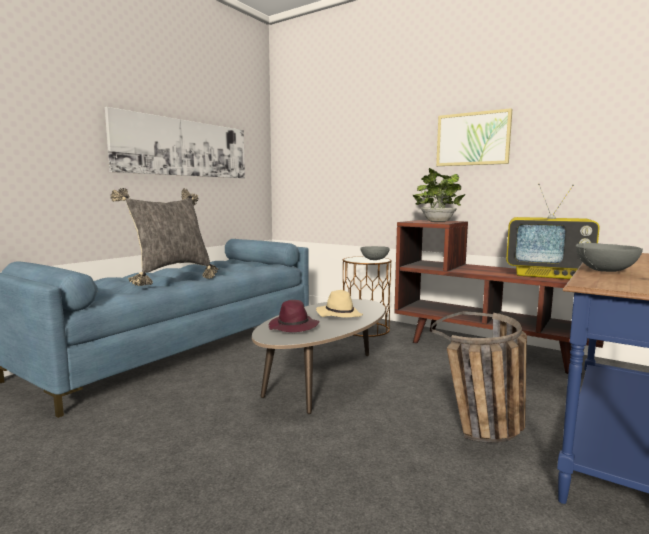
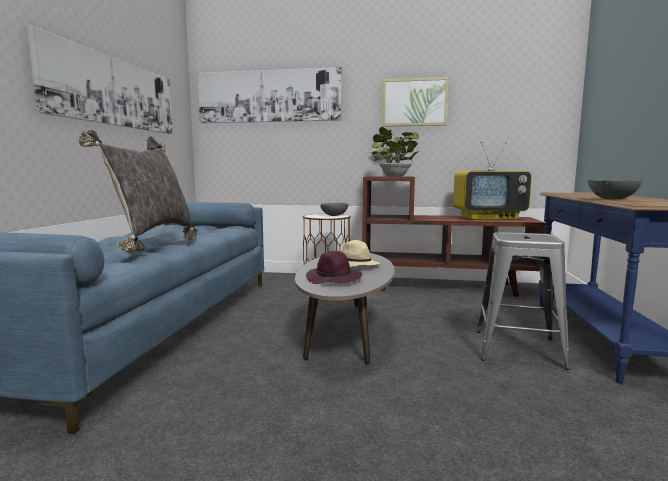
camera: 25 degrees left, 0 degrees up
(332, 139) = (269, 96): none -> picture
(484, 434) = (518, 349): basket -> grey stool

